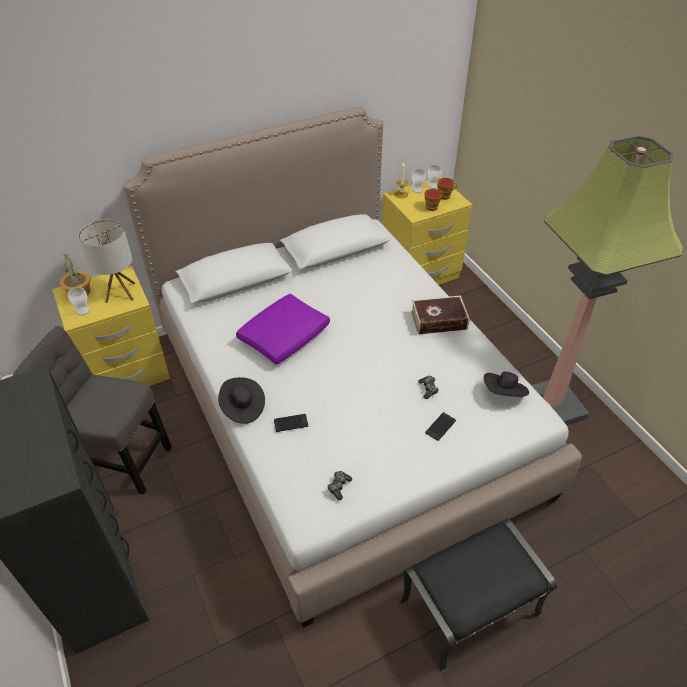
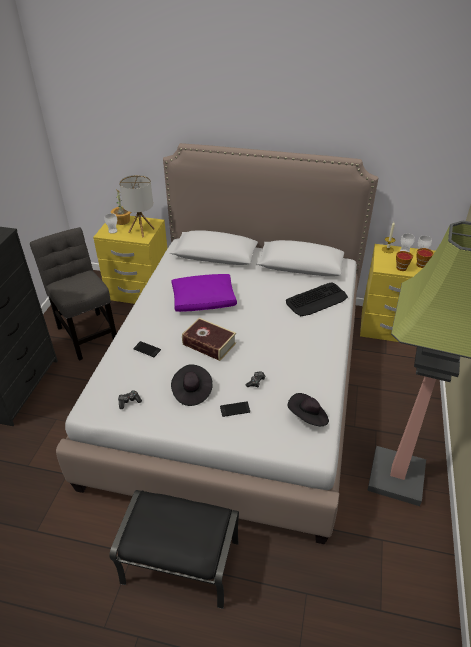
camera: 40 degrees right, 5 degrees down
(242, 407) = (133, 325): black hat -> black hat (192, 391)
(390, 277) = (317, 300): none -> keyboard
(438, 320) = (318, 344): book -> book (209, 344)

